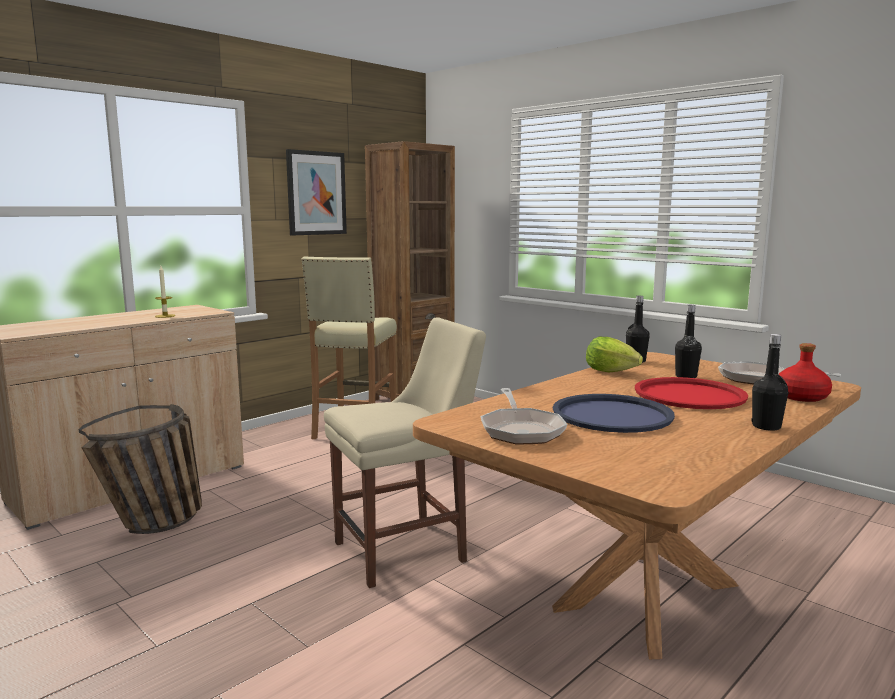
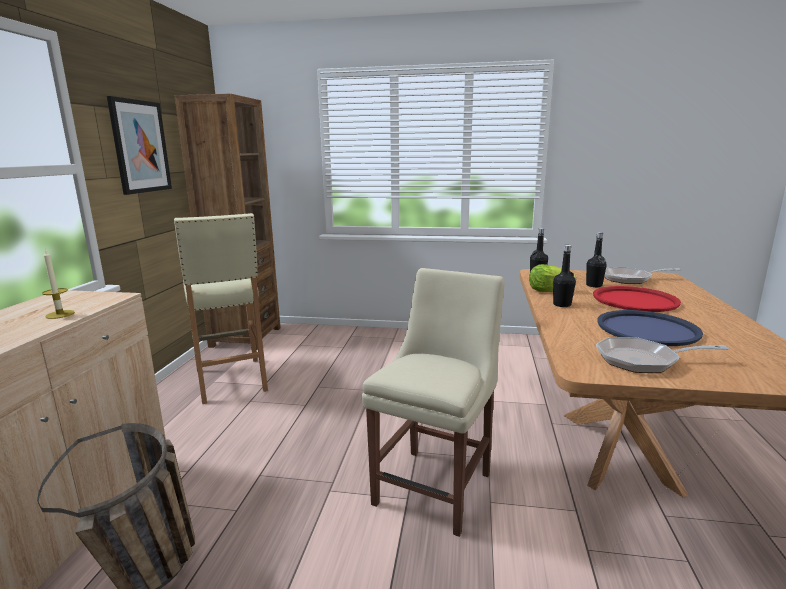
camera: 35 degrees left, 5 degrees up
(521, 430) = (643, 360): frying pan -> frying pan turned 135 degrees clockwise
(766, 426) = (727, 315): black bottle -> black bottle (562, 305)
(801, 397) = (679, 288): red bottle -> none

